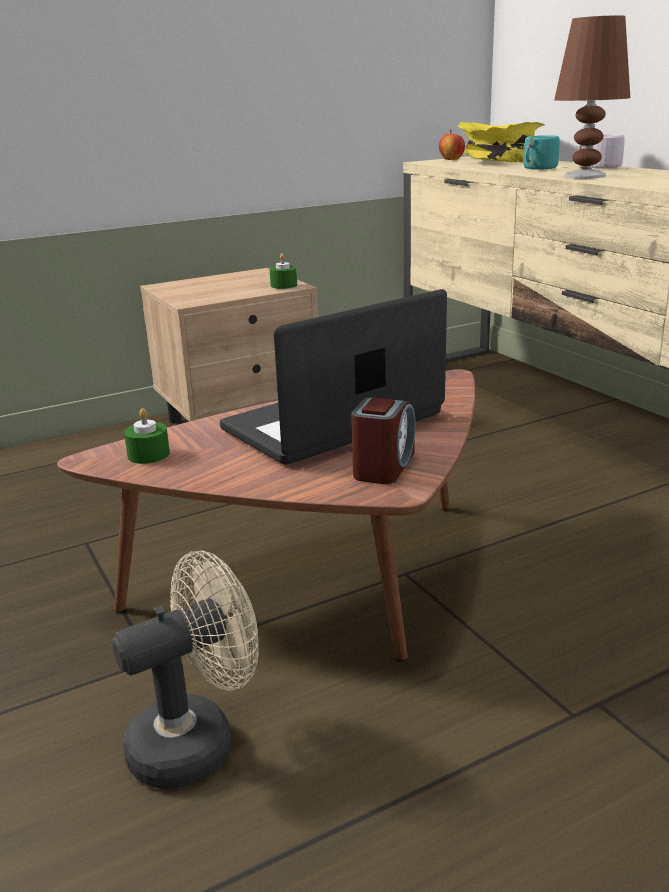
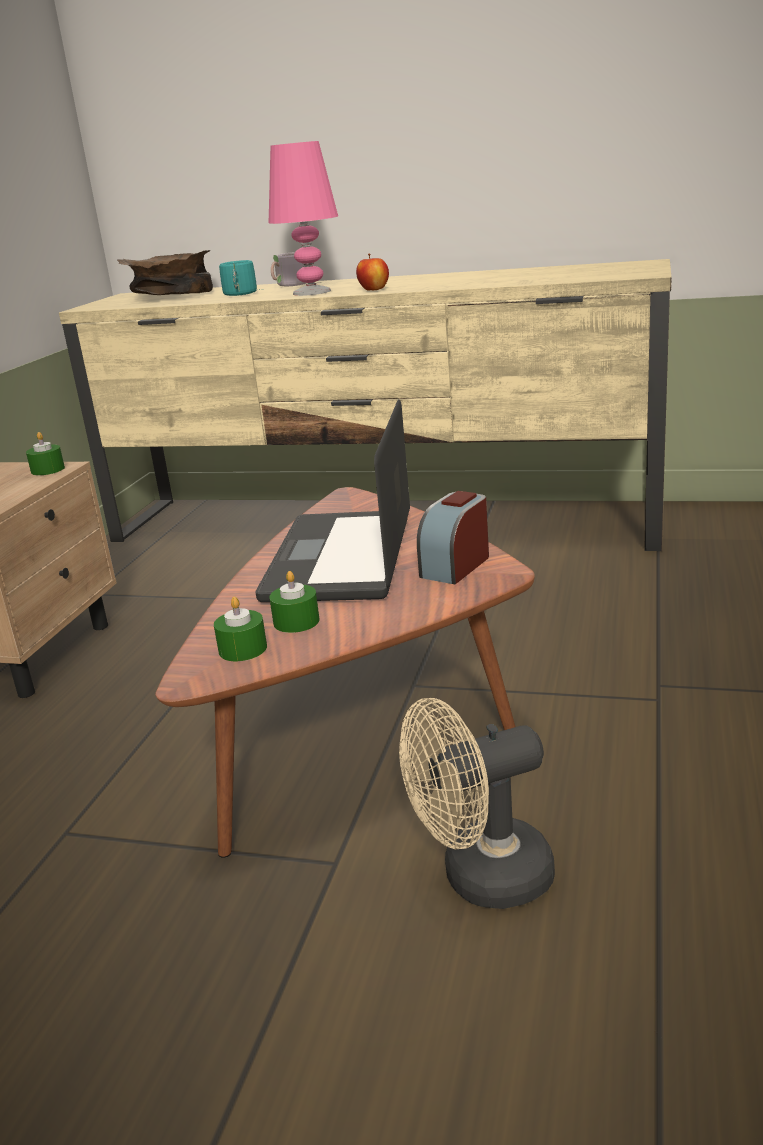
camera: 45 degrees left, 0 degrees up
(197, 741) = (481, 878): beige fan -> beige fan turned 120 degrees counterclockwise
(210, 453) = (296, 621): none -> green candle
(384, 466) = (455, 566): alarm clock -> alarm clock turned 120 degrees counterclockwise
(451, 159) = (105, 302): apple -> apple (374, 289)
(500, 162) = (171, 295): yellow bowl -> brown bowl
(585, 176) = (312, 292): brown table lamp -> pink table lamp

